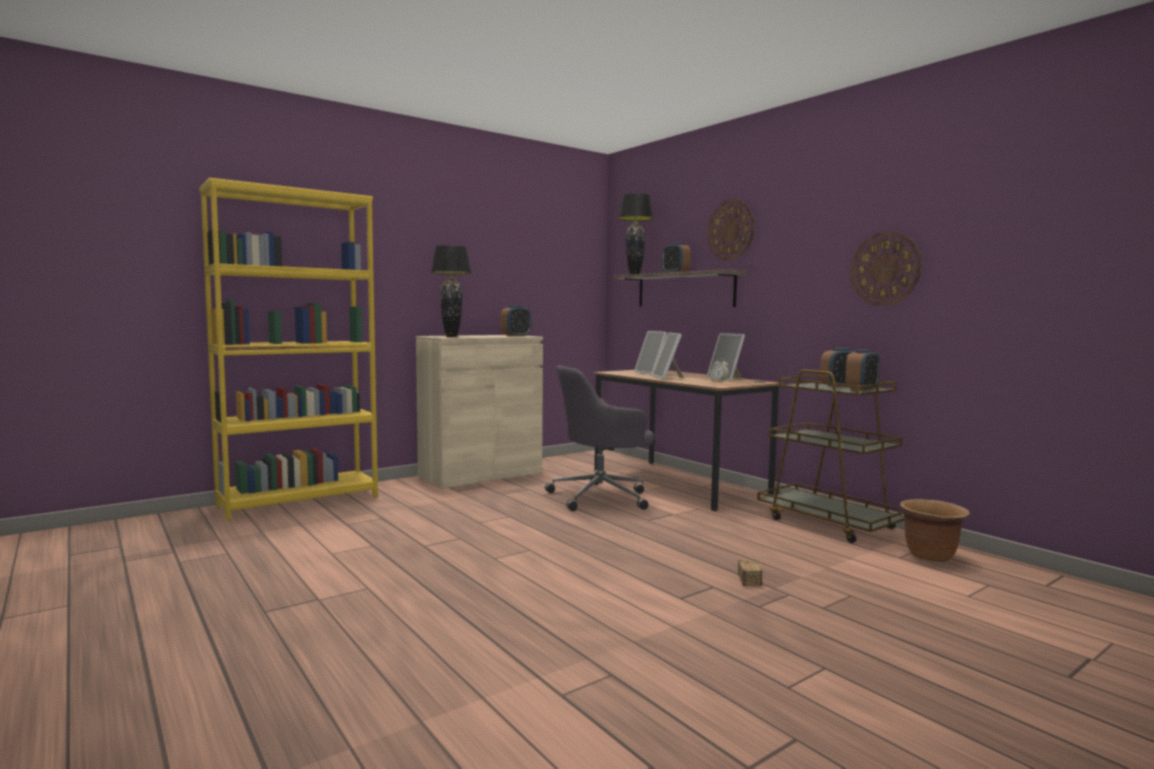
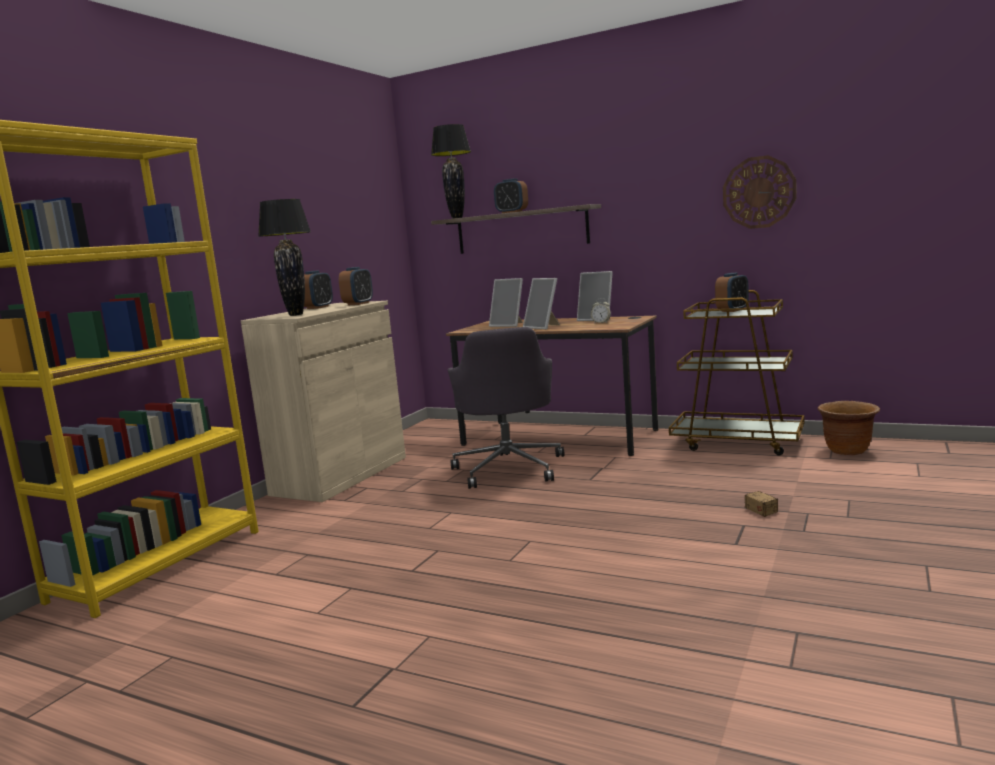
camera: 25 degrees left, 5 degrees up
(601, 497) = (509, 468): grey office chair -> grey office chair turned 45 degrees counterclockwise
(731, 230) = (575, 161): wall clock -> none
(861, 389) = (761, 311): alarm clock -> alarm clock (318, 307)

